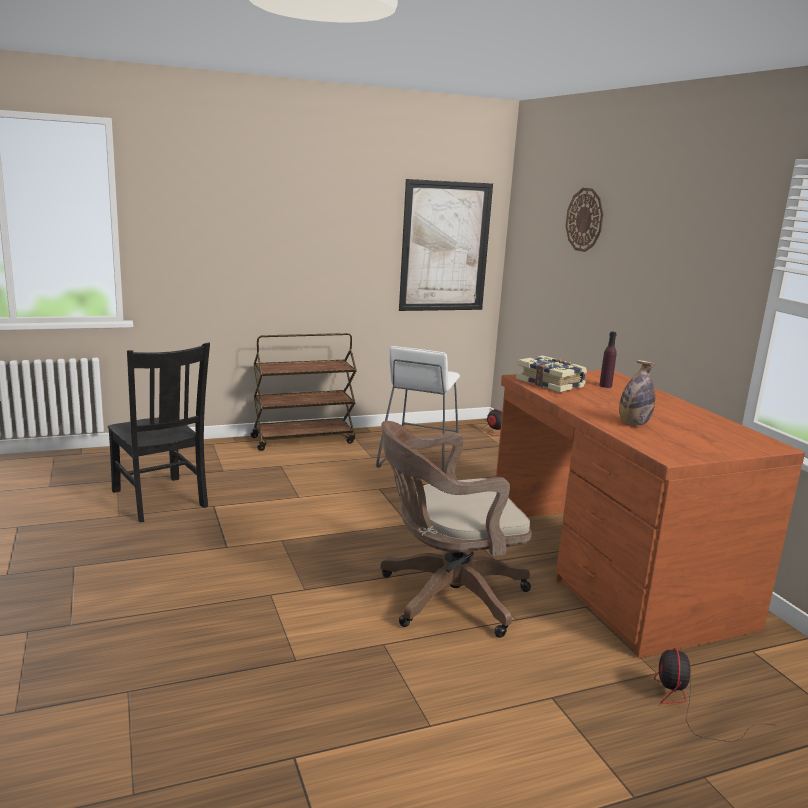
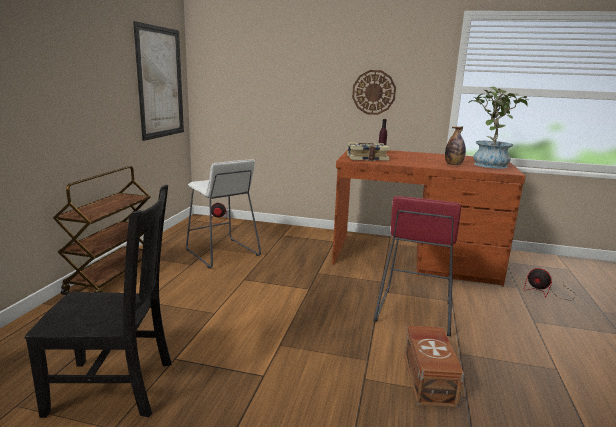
camera: 55 degrees left, 0 degrees up
(308, 631) = (429, 378): none -> brown storage box
(445, 597) = (414, 311): brown office chair -> red stool
(585, 220) = (285, 54): wall clock -> wall clock (373, 92)
(705, 442) = (489, 164): none -> potted plant

